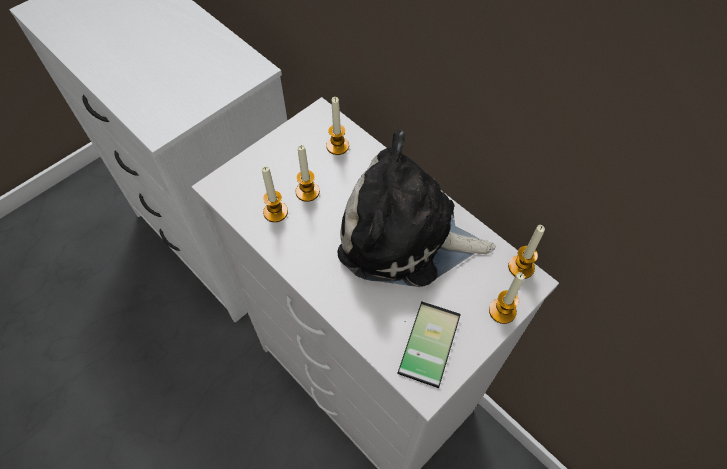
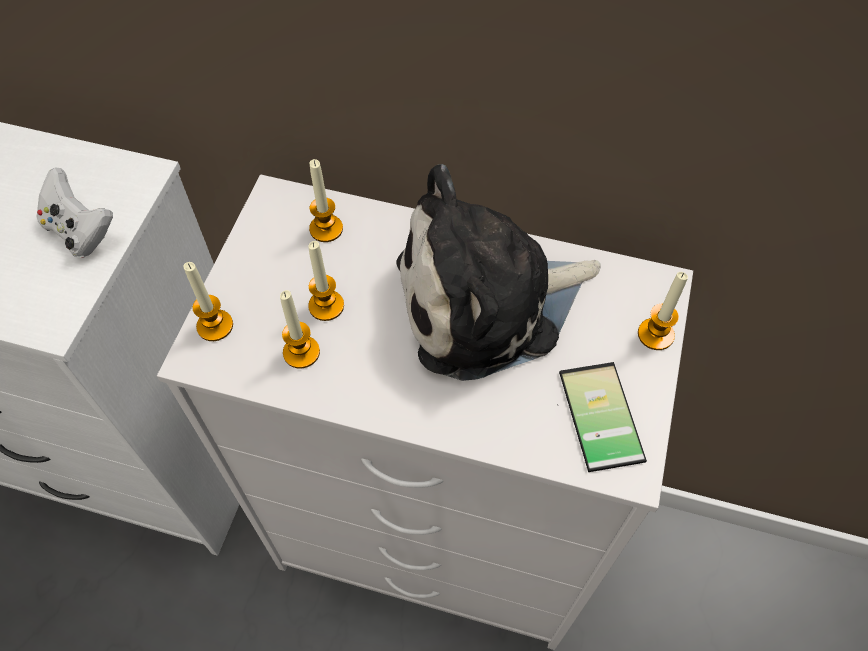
camera: 30 degrees left, 0 degrees up
(204, 87) = (81, 231): none -> white game controller
(521, 267) = (642, 273): candle -> candle (215, 326)

